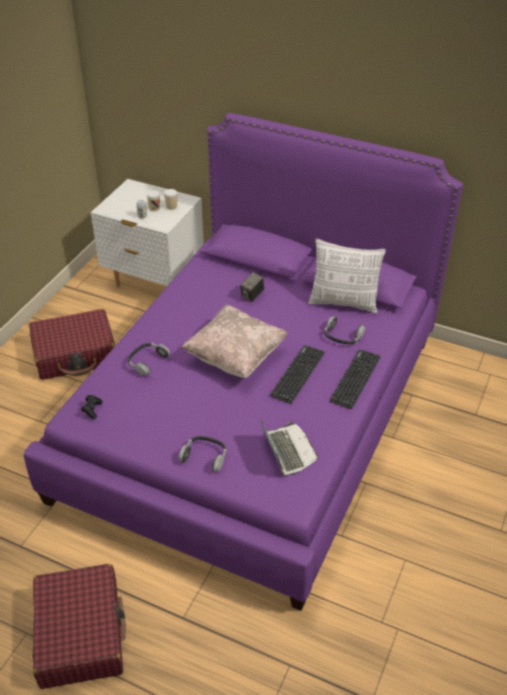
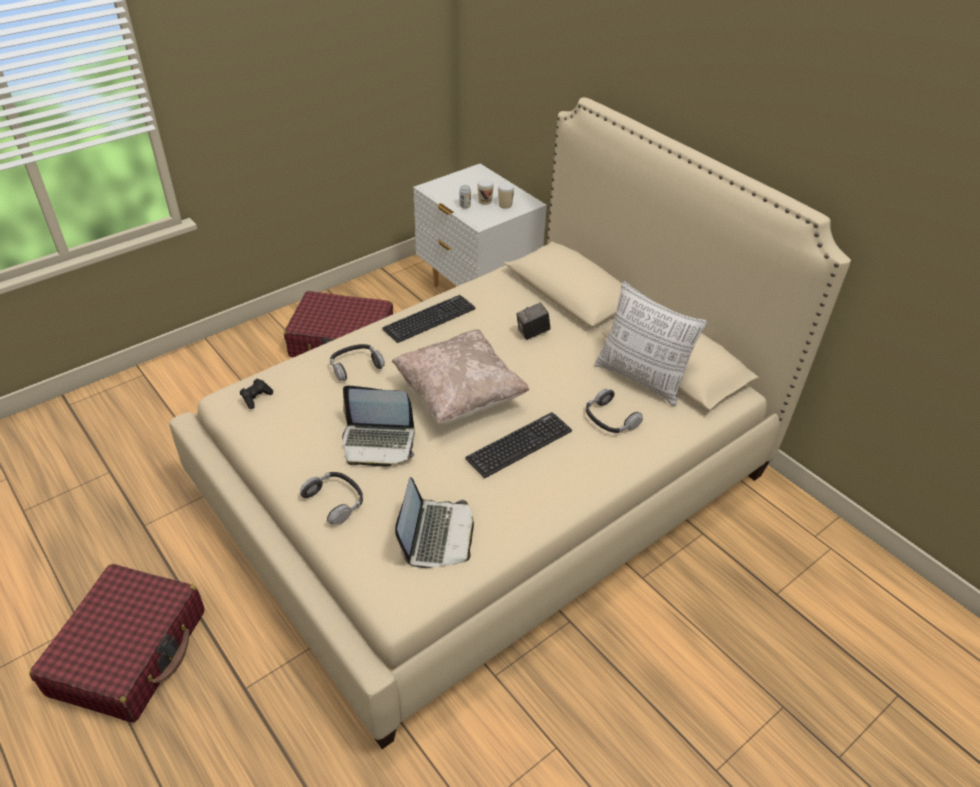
camera: 25 degrees right, 0 degrees up
(204, 407) = (378, 443): none -> laptop
(252, 415) = (486, 480): purple bed -> beige bed
(355, 379) = (588, 478): keyboard -> keyboard (429, 319)

